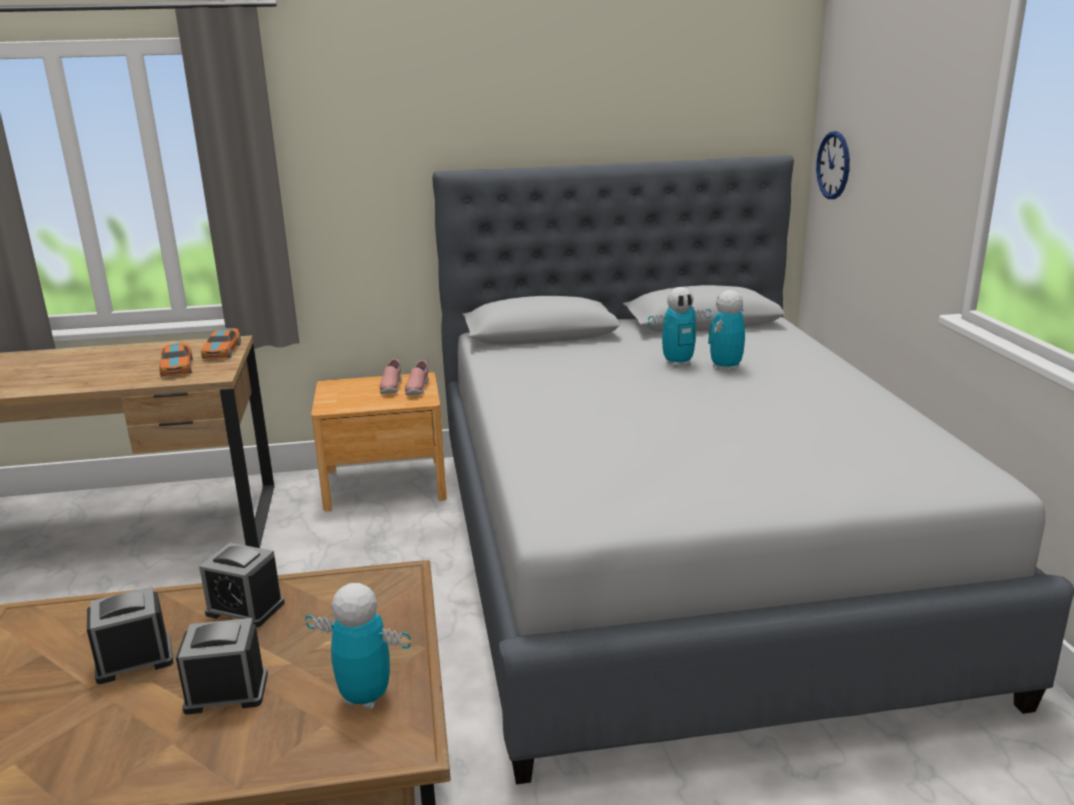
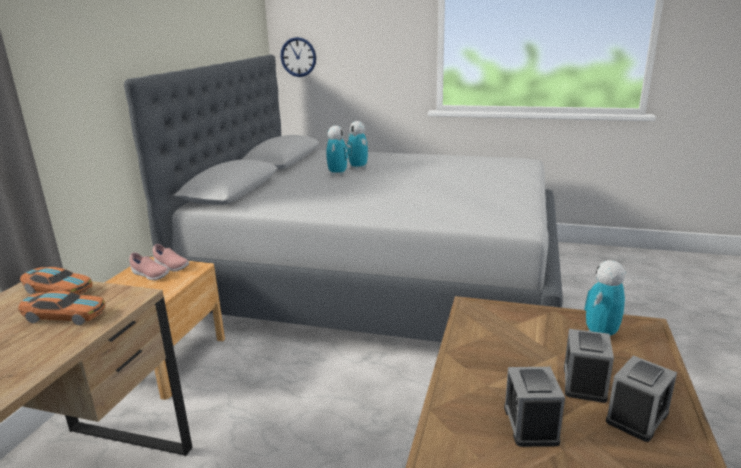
camera: 65 degrees left, 0 degrees up
(245, 608) = (479, 368): alarm clock -> alarm clock (637, 417)

